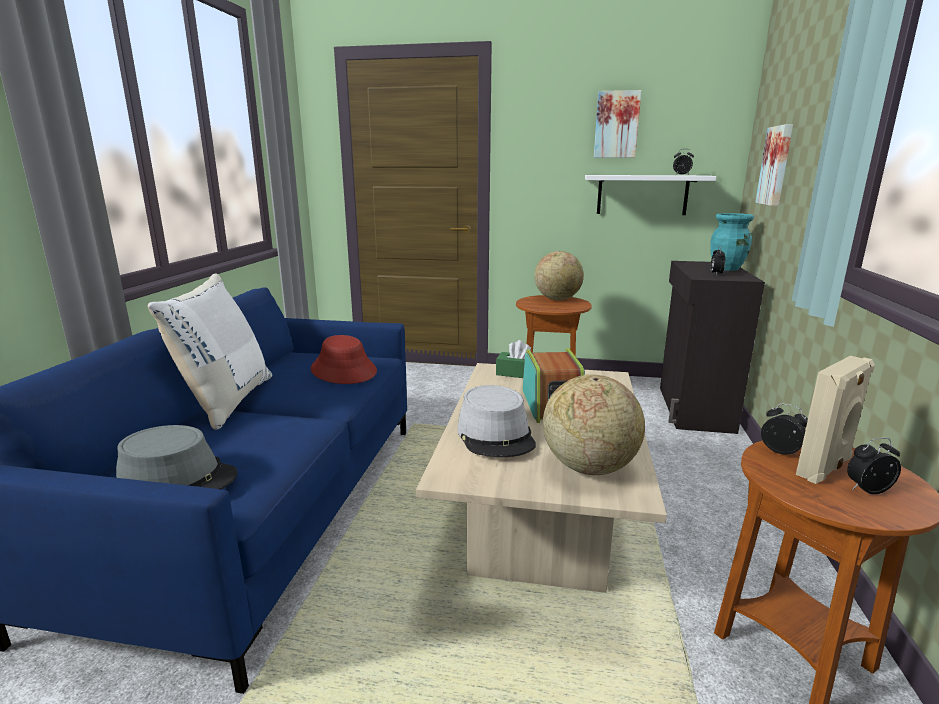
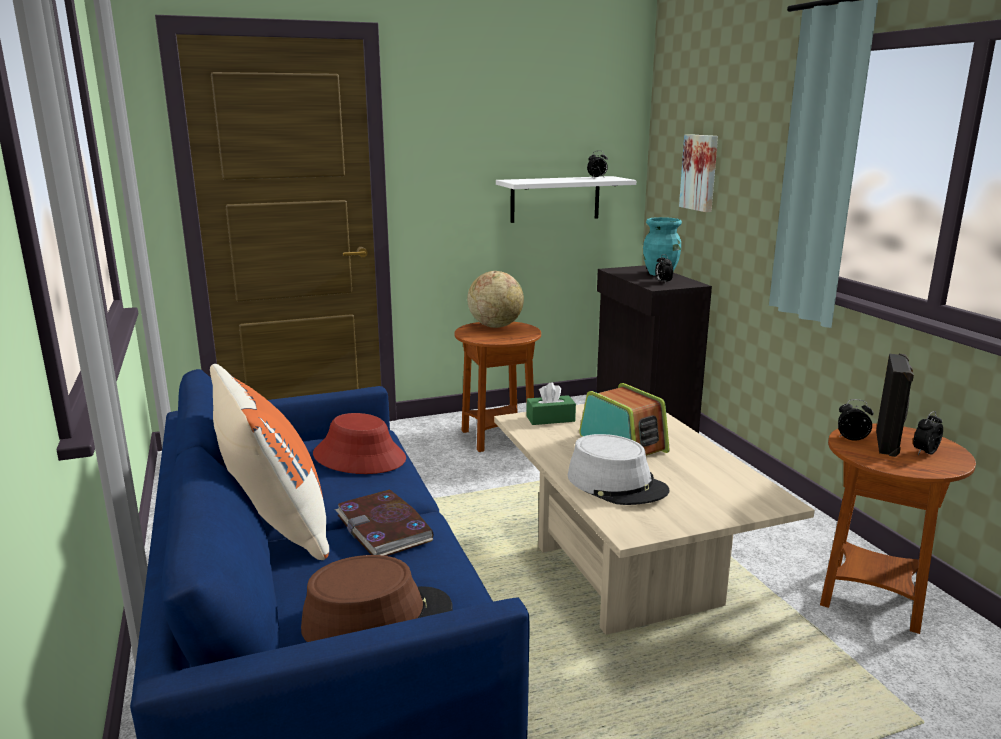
camera: 30 degrees left, 0 degrees up
(178, 479) = (377, 619): grey hat -> brown hat
(226, 400) = (274, 526): white pillow -> orange pillow
(283, 420) = (384, 528): none -> book
(589, 467) = (722, 490): globe -> none
(616, 125) = (524, 124): picture -> none
(825, 468) = (888, 443): beige speaker -> black speaker

